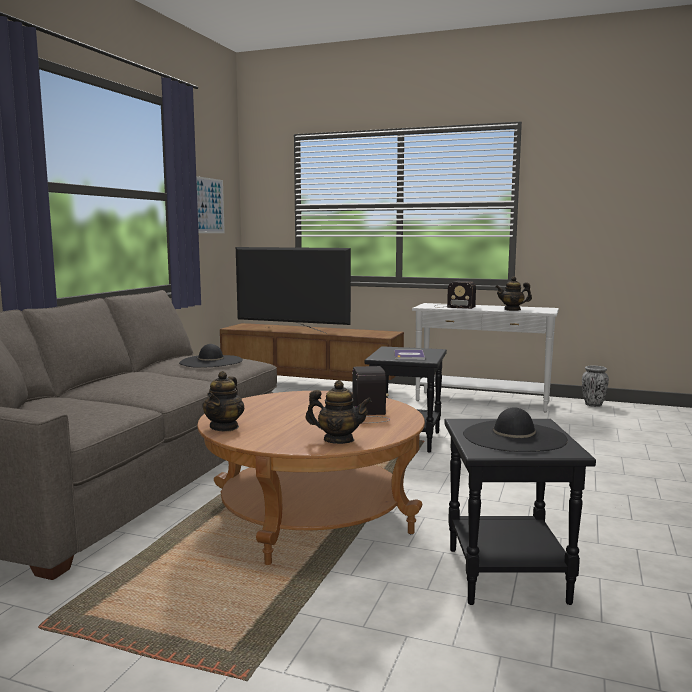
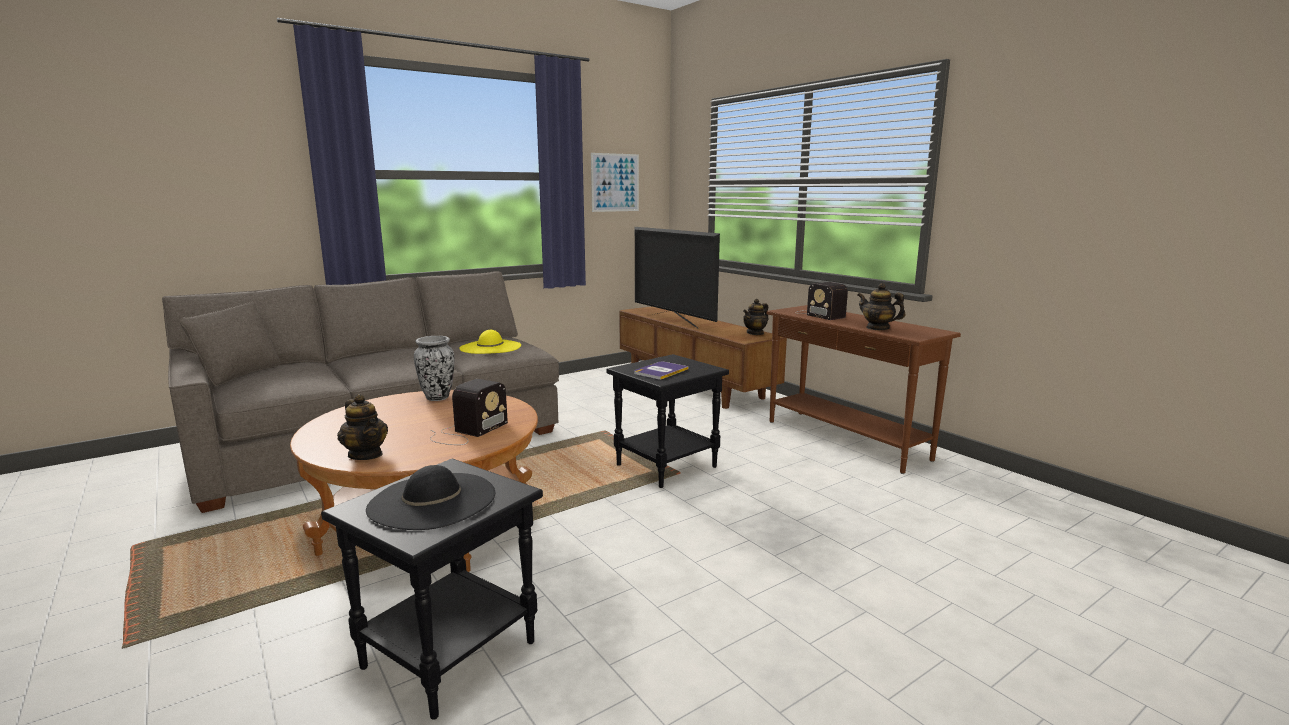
camera: 35 degrees right, 5 degrees up
(211, 361) = (490, 347): black hat -> yellow hat
(224, 427) = (338, 417): teapot -> teapot (755, 333)
(483, 401) = (847, 440): white console table -> brown console table
(593, 405) = (998, 480): vase -> vase (438, 397)

